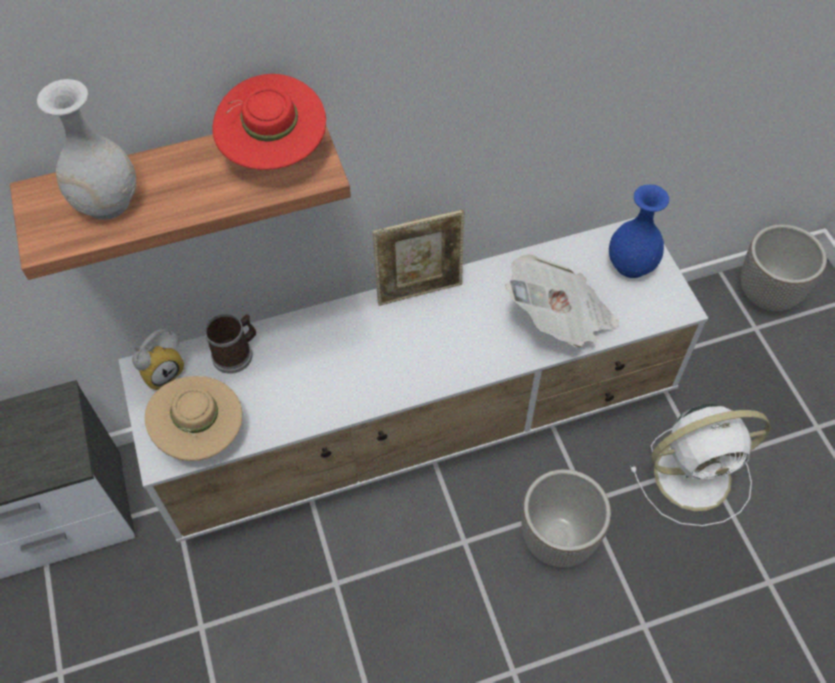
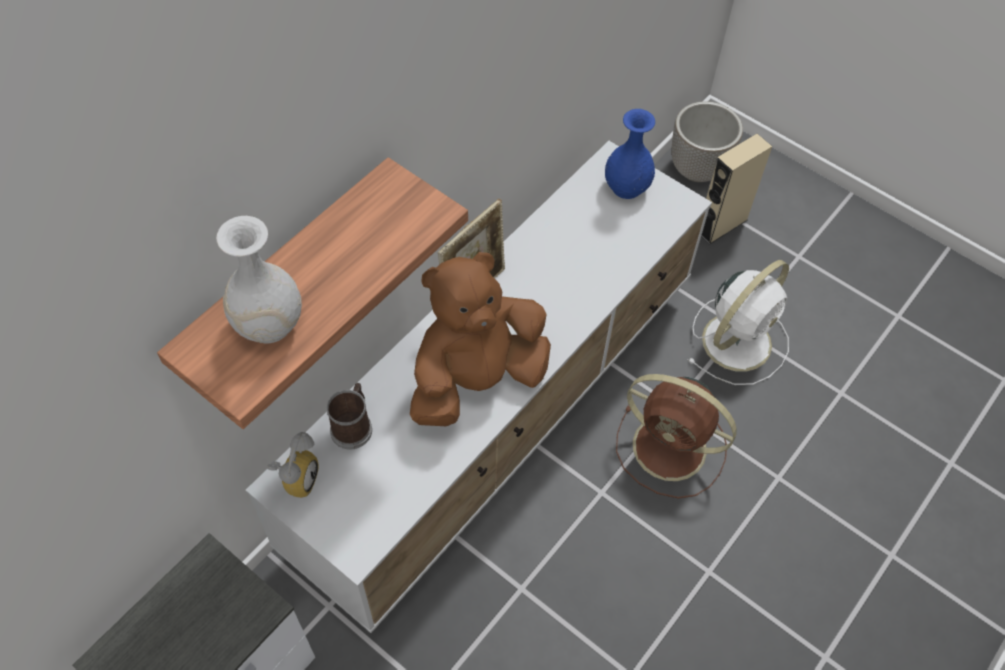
camera: 35 degrees left, 0 degrees up
(201, 433) = (376, 511): beige hat -> none
(274, 154) = (383, 213): red hat -> none
(365, 368) = (476, 379): none -> brown plush toy
(558, 540) = (672, 449): planter -> brown fan
(559, 318) = (602, 258): newspaper -> none
(755, 358) = (721, 225): none -> beige speaker

